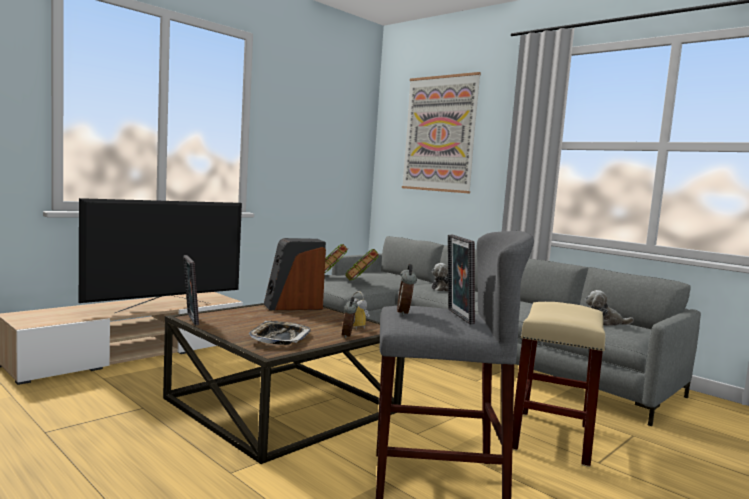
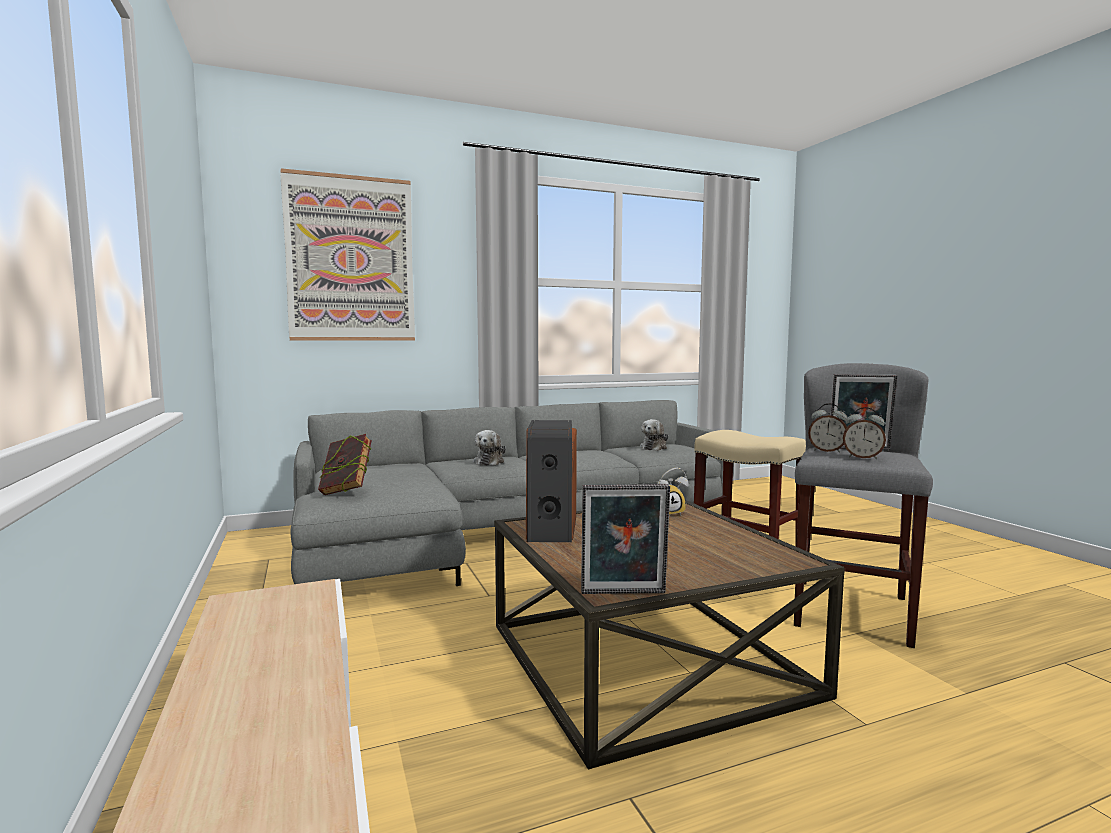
camera: 65 degrees left, 0 degrees up
(165, 307) = (313, 651): television -> none
(279, 338) = (729, 551): tray -> none
(348, 336) = (711, 521): alarm clock -> alarm clock (827, 451)
(360, 282) = (413, 484): book -> none

